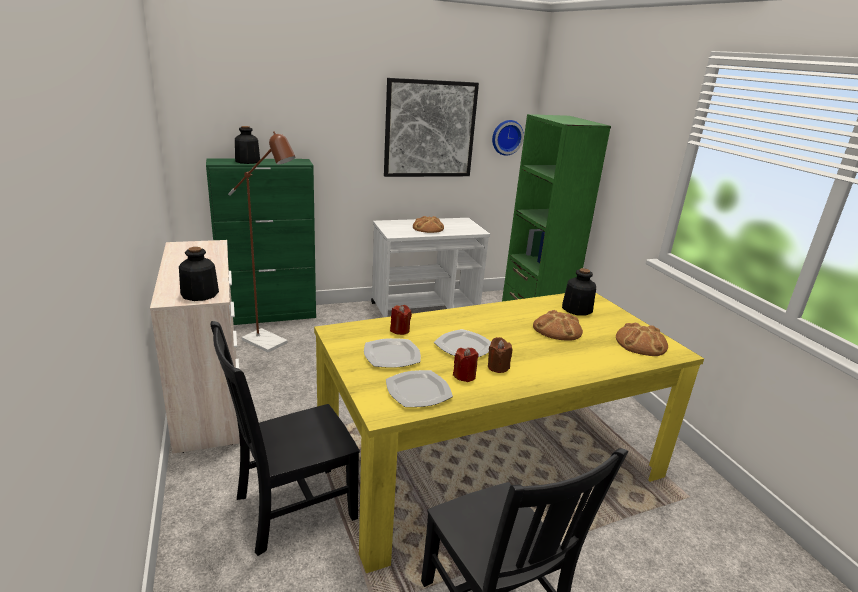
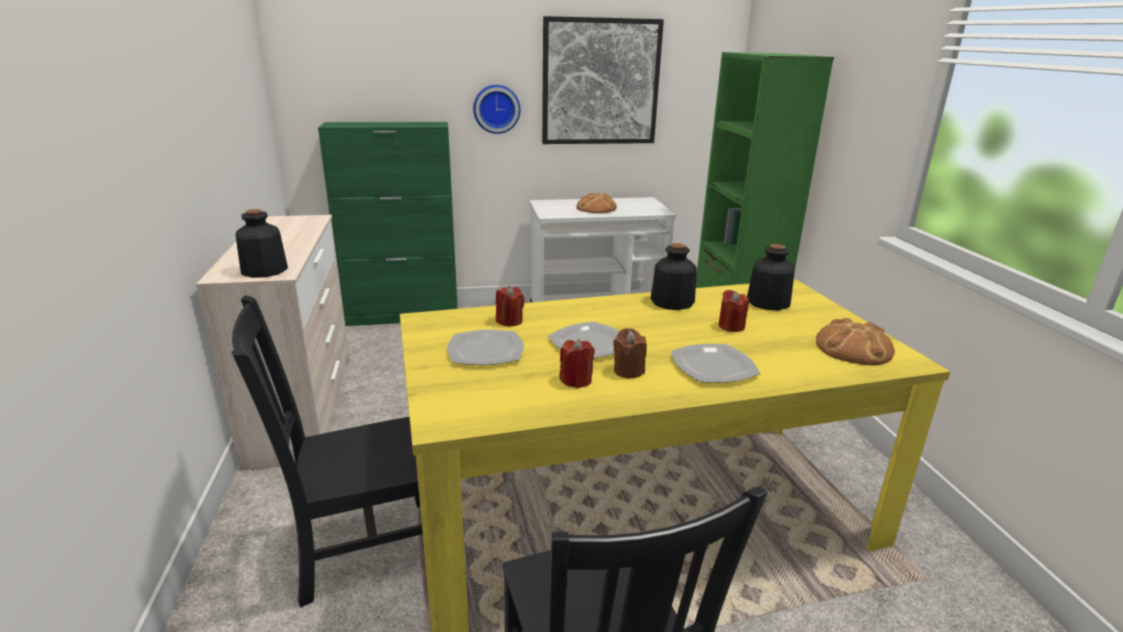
camera: 10 degrees right, 0 degrees up
(247, 161) = (370, 124): bottle -> bottle (672, 302)
(270, 344) = (395, 348): brown floor lamp -> none
(418, 391) = (502, 397): plate -> plate (713, 367)
(506, 137) = (703, 91): wall clock -> wall clock (496, 109)
(557, 329) = (731, 326): bread -> red candle

